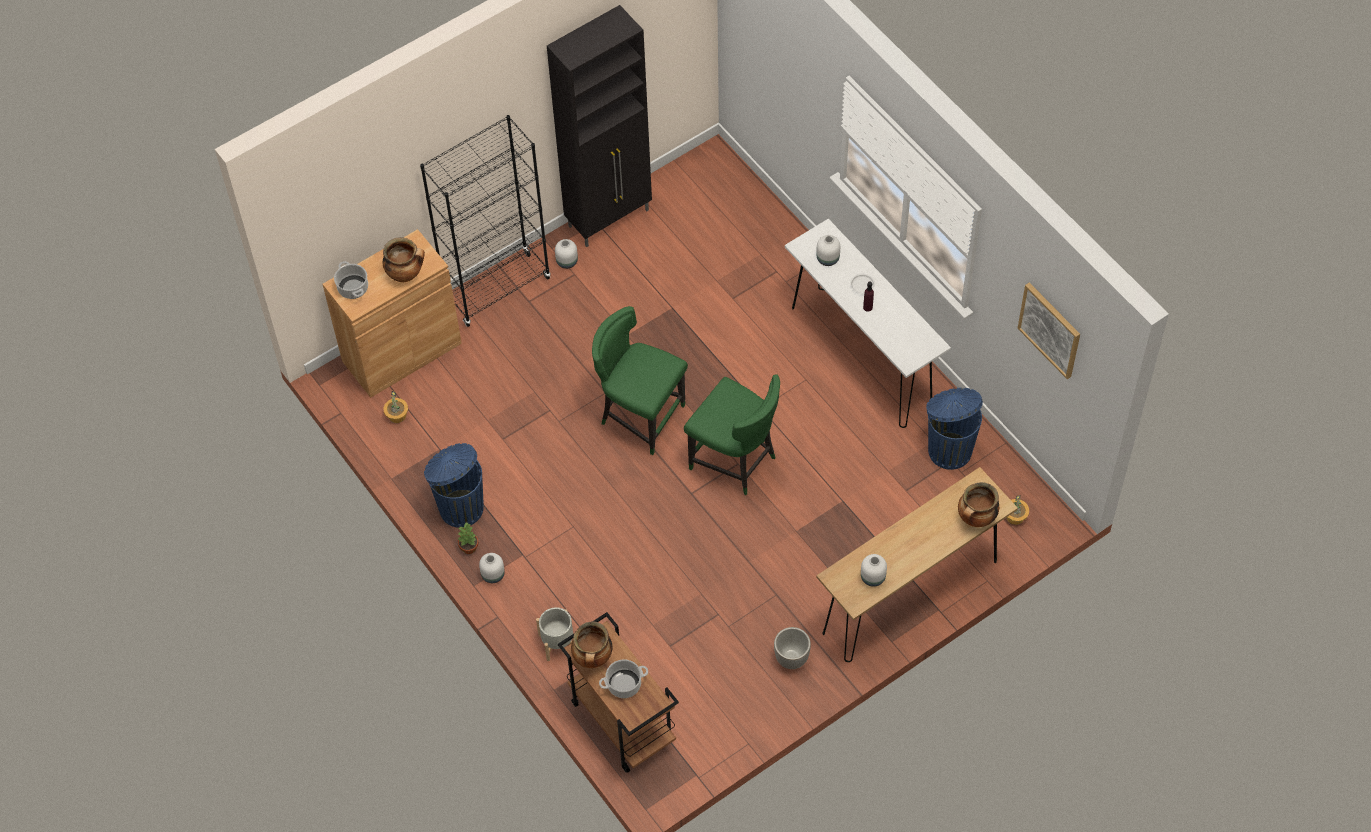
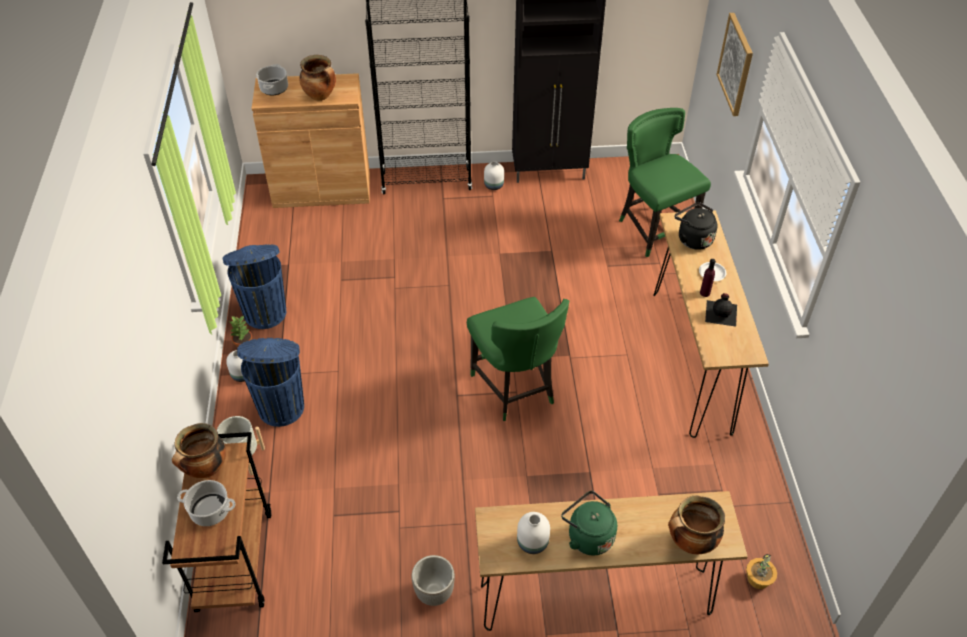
camera: 30 degrees right, 10 degrees down
(397, 415) = (279, 227): potted plant -> none
(640, 416) = (462, 315): green chair -> green chair (654, 229)
(827, 258) = (693, 239): white vase -> black kettle
(861, 357) = (691, 360): white console table -> brown console table
(891, 319) = (721, 312): none -> black bottle
(906, 552) = (588, 536): none -> green kettle
(949, 449) = (726, 479): blue trash can -> blue trash can (281, 406)
(1050, 329) = (882, 357): picture -> picture (736, 64)

